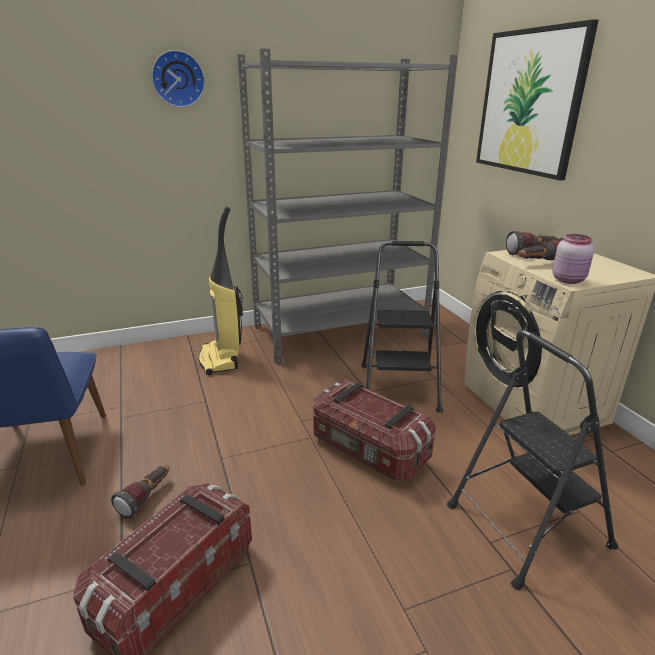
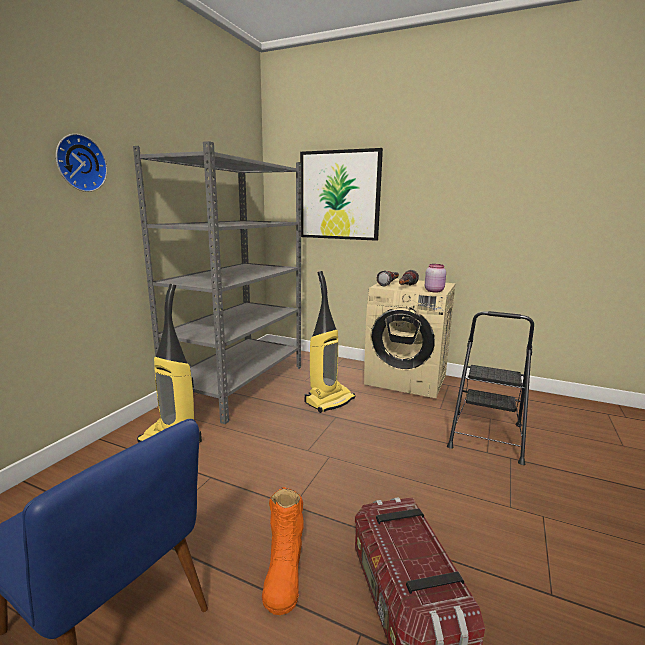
camera: 45 degrees left, 10 degrees down
(146, 498) = (284, 571): flashlight -> orange boot
(368, 450) = (372, 444): storage box -> none
(399, 385) = (329, 400): black step ladder -> vacuum cleaner

